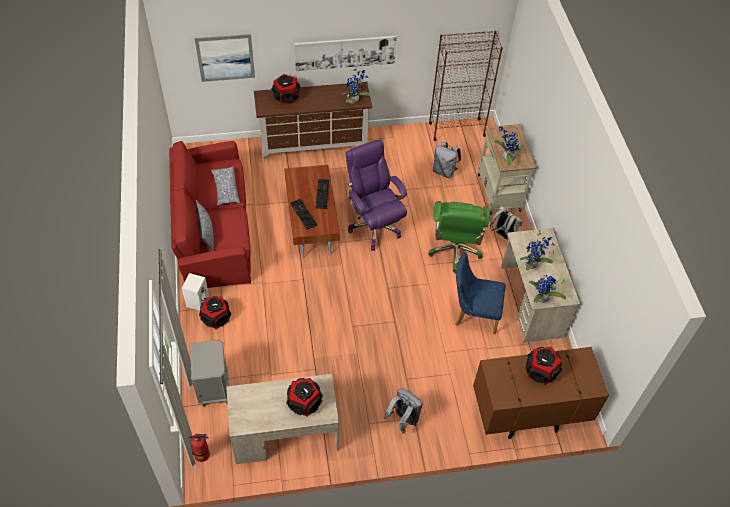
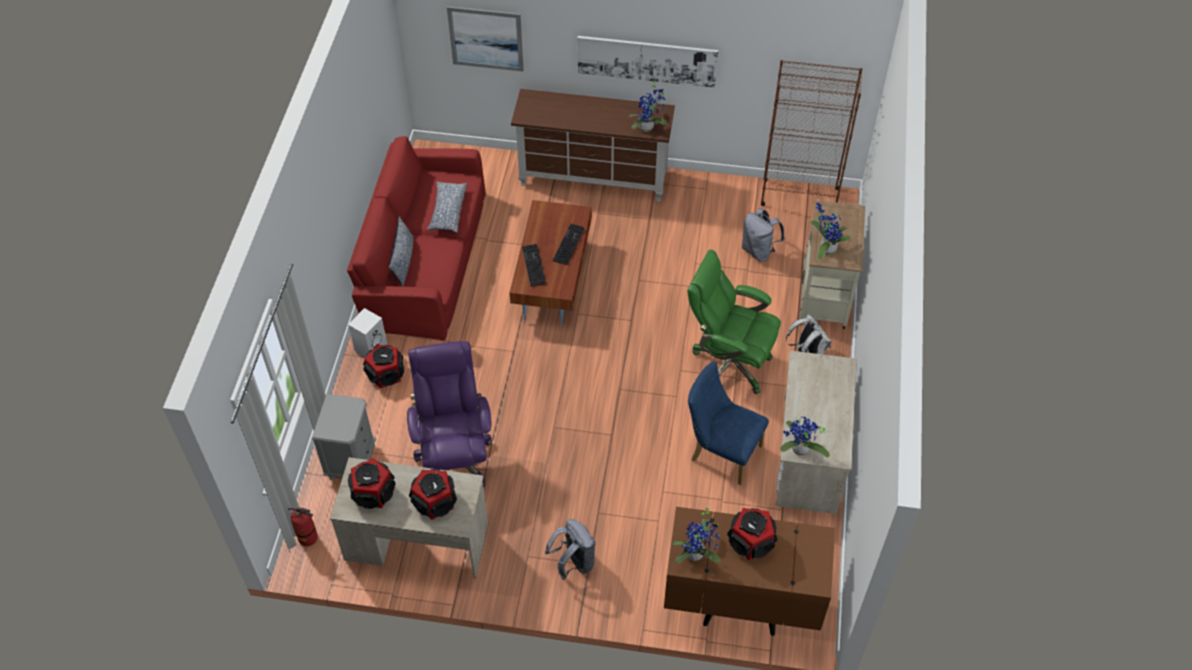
camera: 20 degrees right, 0 degrees up
(287, 97) = (560, 105): speaker -> speaker (373, 493)
(374, 225) = (633, 302): purple office chair -> purple office chair (455, 458)
(454, 252) = (728, 362): green office chair -> green office chair turned 90 degrees clockwise
(532, 264) = (806, 401): potted plant -> potted plant (696, 554)

